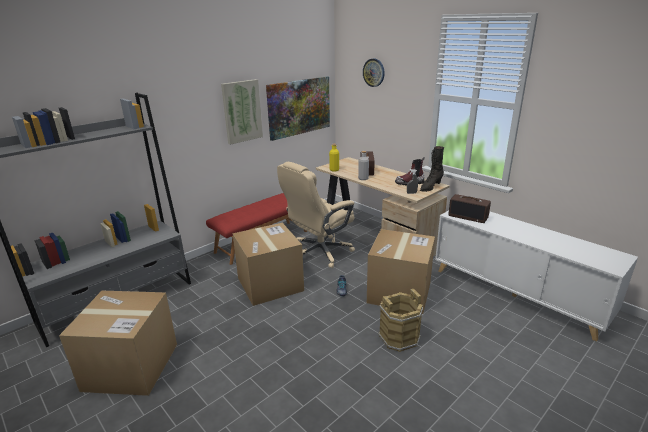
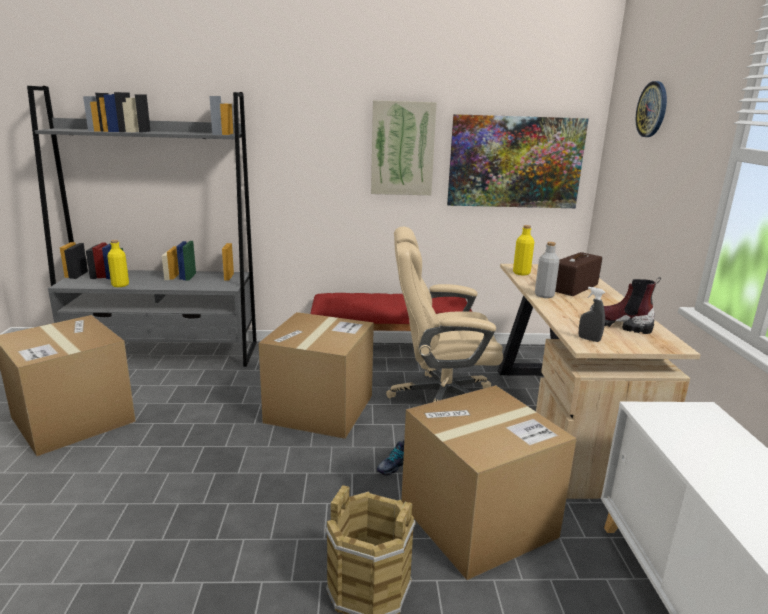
camera: 40 degrees right, 5 degrees down
(86, 263) = (120, 285): none -> yellow bottle
(430, 187) = (648, 344): black boot -> none
(468, 217) = (681, 429): radio -> none

